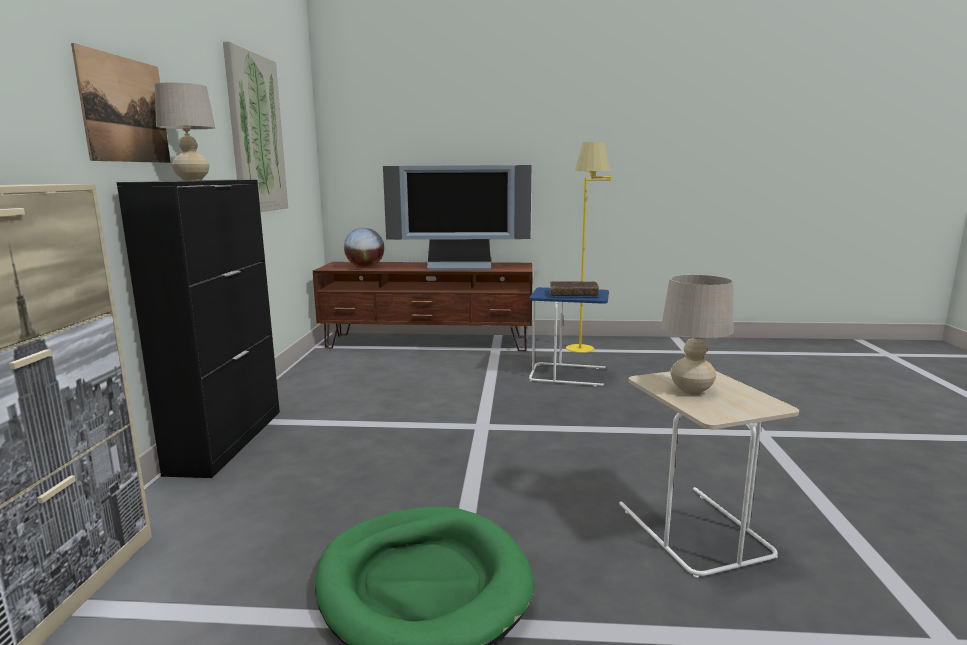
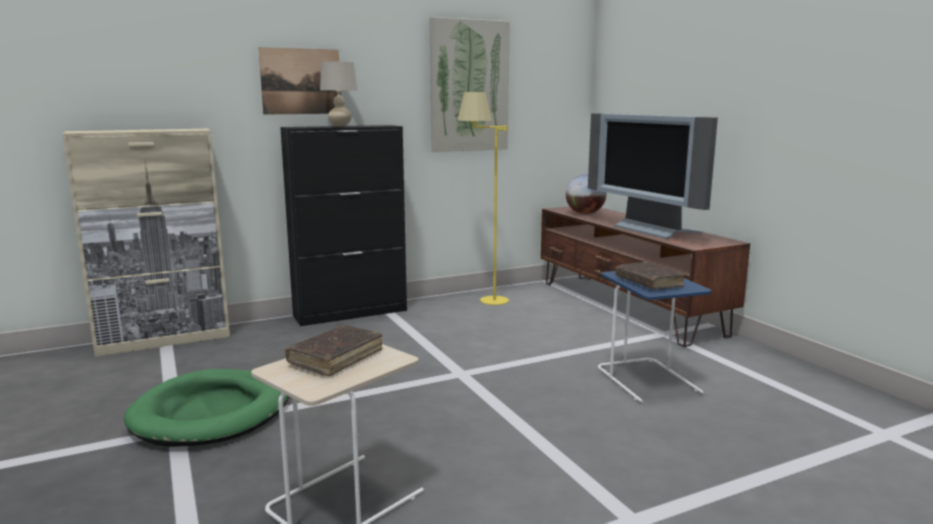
camera: 60 degrees right, 0 degrees up
(584, 352) = (740, 373): yellow floor lamp -> yellow floor lamp (484, 303)
(691, 390) = (336, 358): beige table lamp -> brown book

